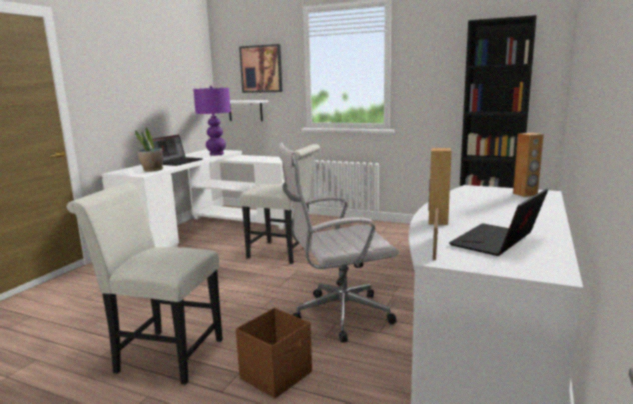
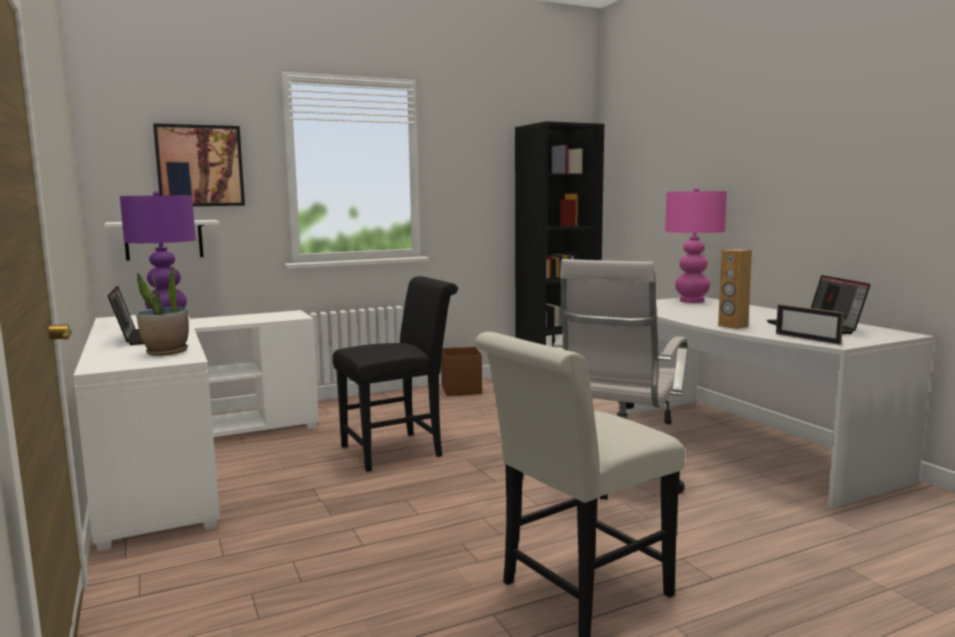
camera: 50 degrees left, 5 degrees down
(277, 375) = (709, 540): brown storage box -> brown storage box (461, 389)
(284, 253) = (398, 450): white chair -> black chair
(525, 194) = (691, 301): brown speaker -> pink table lamp

